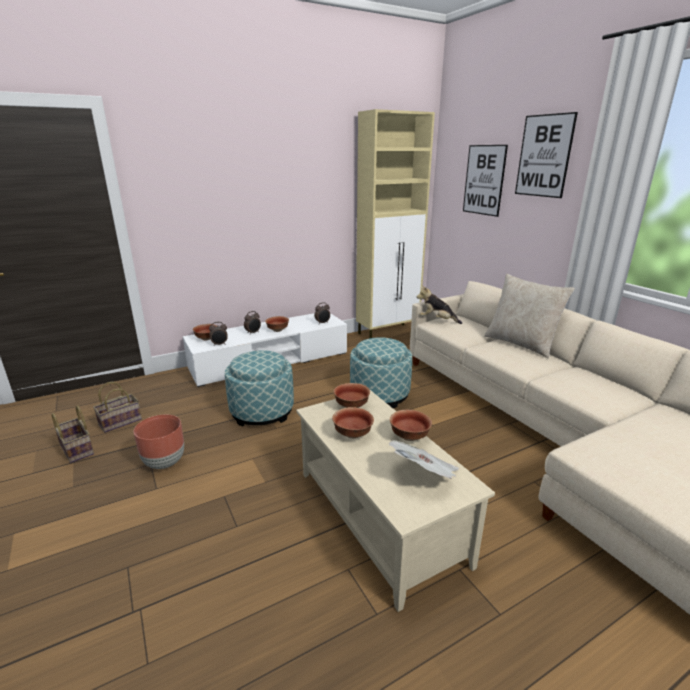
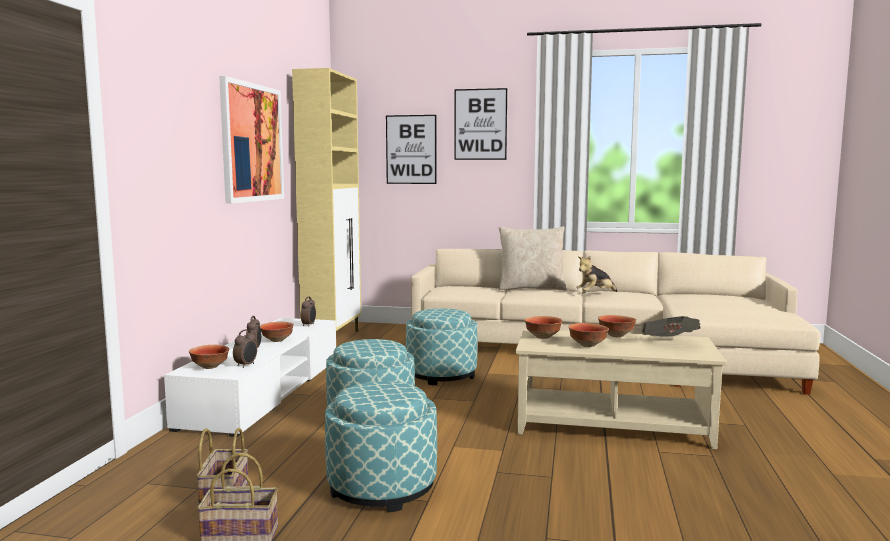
camera: 50 degrees left, 15 degrees down
(165, 462) = (382, 487): brown planter -> ottoman
(298, 180) = (252, 143): none -> picture
(437, 320) = (438, 290): plush toy -> plush toy (595, 294)

